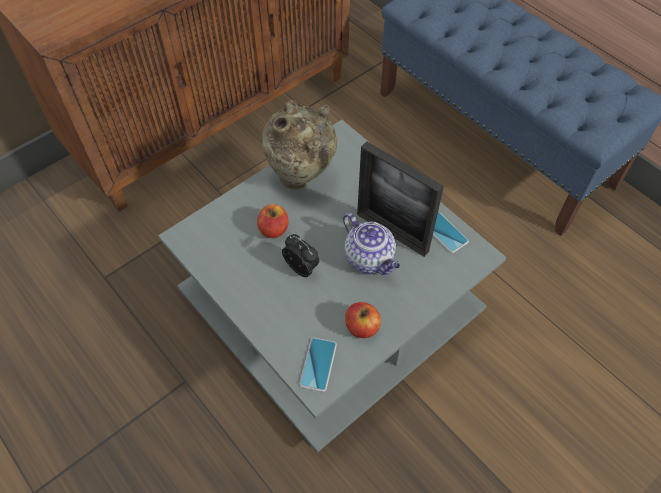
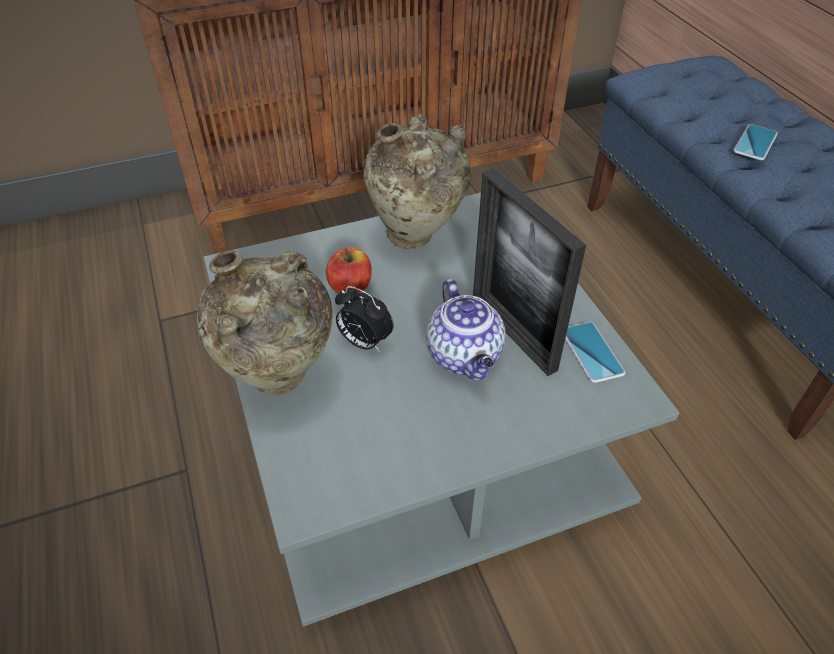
camera: 20 degrees right, 10 degrees down
(262, 312) = (280, 382): none -> beige vase
(302, 268) = (364, 342): alarm clock -> alarm clock turned 150 degrees clockwise
(318, 364) = (321, 475): phone -> phone (755, 143)
(362, 327) = (410, 443): apple -> none

